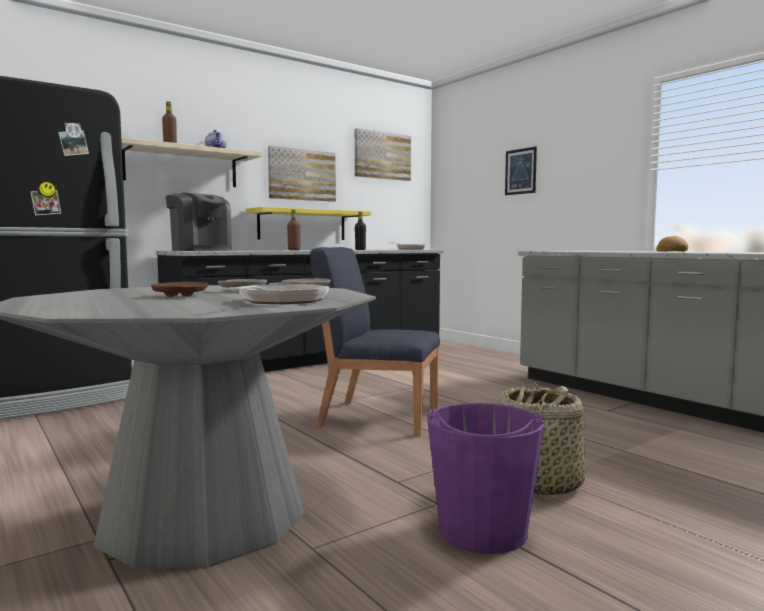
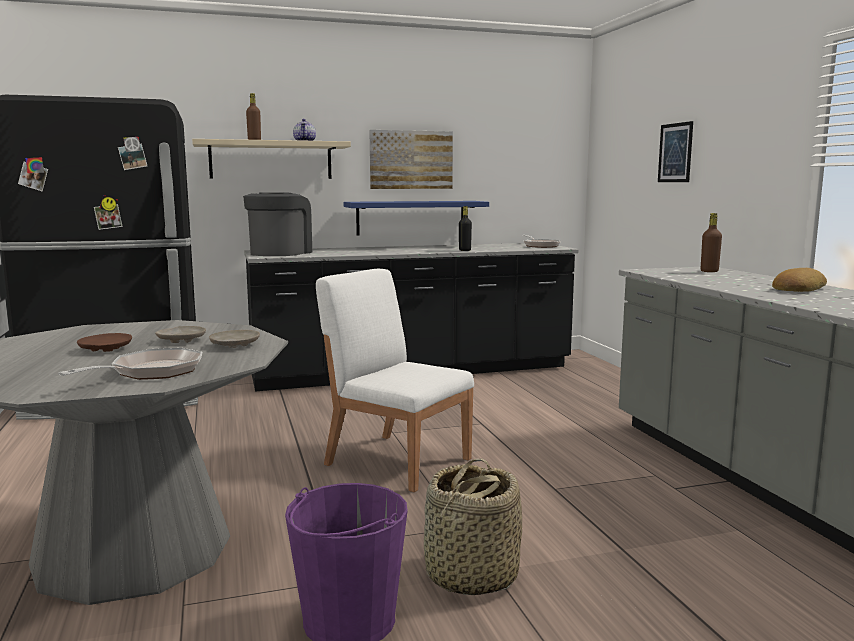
camera: 20 degrees right, 5 degrees up
(201, 250) = (280, 253): coffee machine -> coffee machine turned 135 degrees counterclockwise
(294, 250) = (383, 251): brown bottle -> brown bottle (709, 271)
(302, 225) = (411, 217): yellow shelf -> blue shelf
(377, 417) = (397, 460): blue chair -> white chair
(382, 155) = (517, 129): picture -> none

